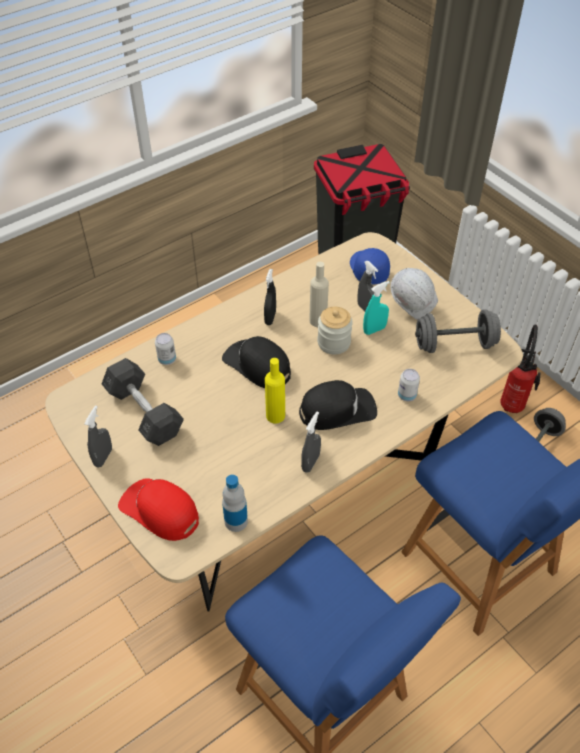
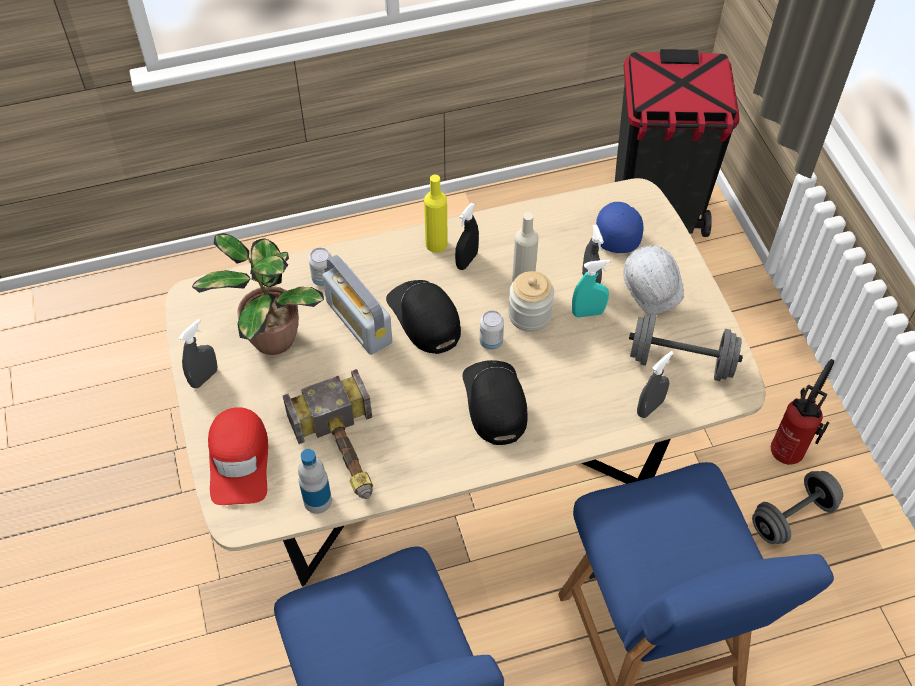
camera: 20 degrees right, 5 degrees up
(144, 412) = (270, 337): grey dumbbell -> potted plant
(160, 511) = (239, 461): red cap -> red cap turned 150 degrees counterclockwise
(209, 382) = (359, 322): none -> radio
(242, 479) = (345, 453): none -> hammer
(275, 415) = (418, 387): yellow bottle -> yellow bottle (436, 244)
(310, 462) = (433, 458): grey spray bottle -> grey spray bottle (650, 408)
(337, 410) = (495, 403): black cap -> black cap turned 105 degrees counterclockwise
(407, 395) = (588, 410): can -> can (491, 342)

